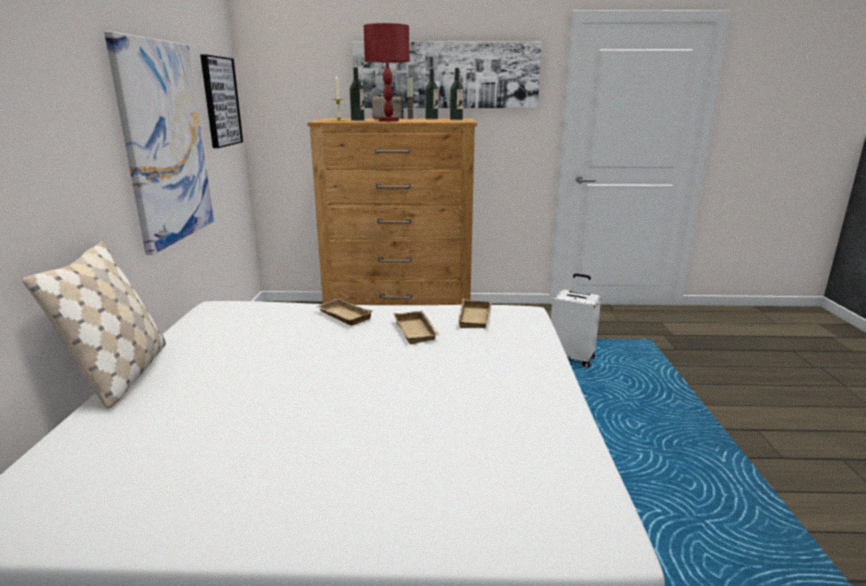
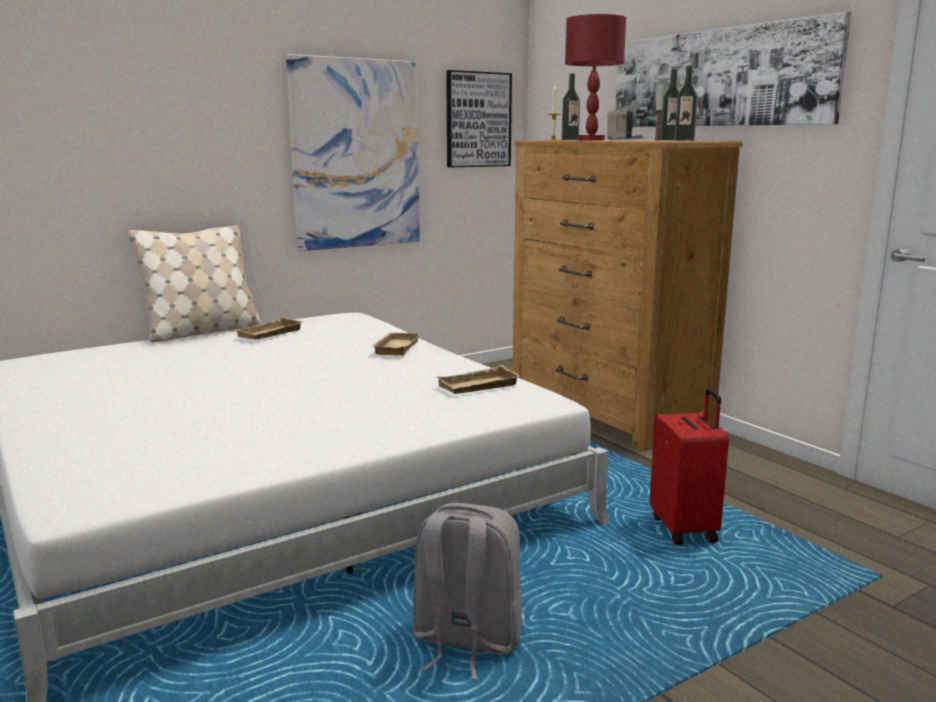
camera: 55 degrees right, 5 degrees down
(417, 331) = (403, 375): beige tray -> beige tray (270, 334)
(572, 358) = (685, 529): white suitcase -> red suitcase
(648, 467) = (465, 641): none -> grey backpack

